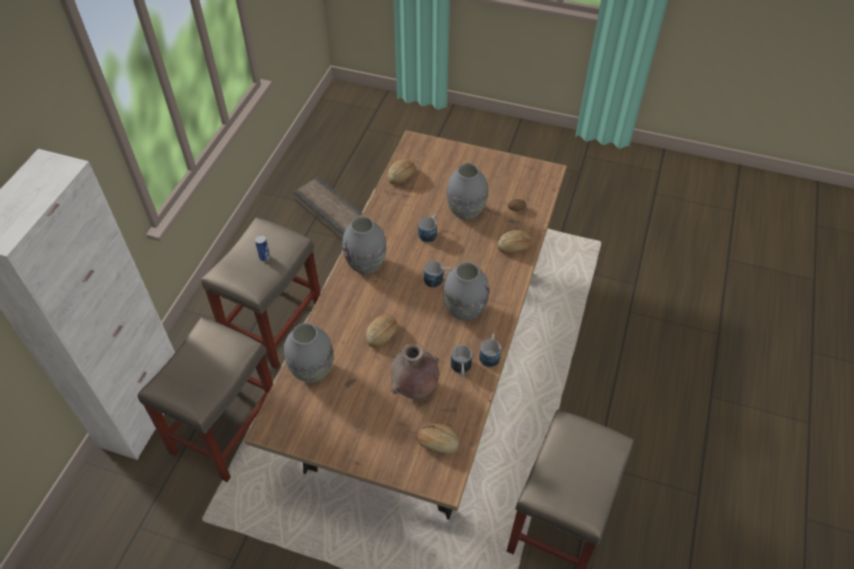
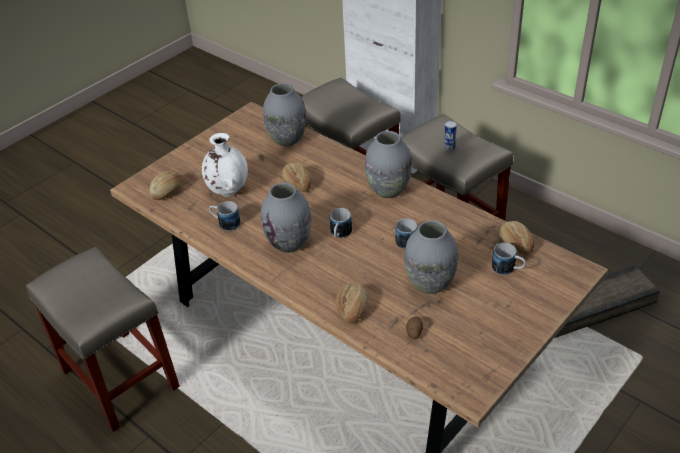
camera: 115 degrees right, 10 degrees down
(415, 388) = (228, 191): brown vase -> white vase
(490, 355) = (226, 246): mug -> mug (508, 269)

